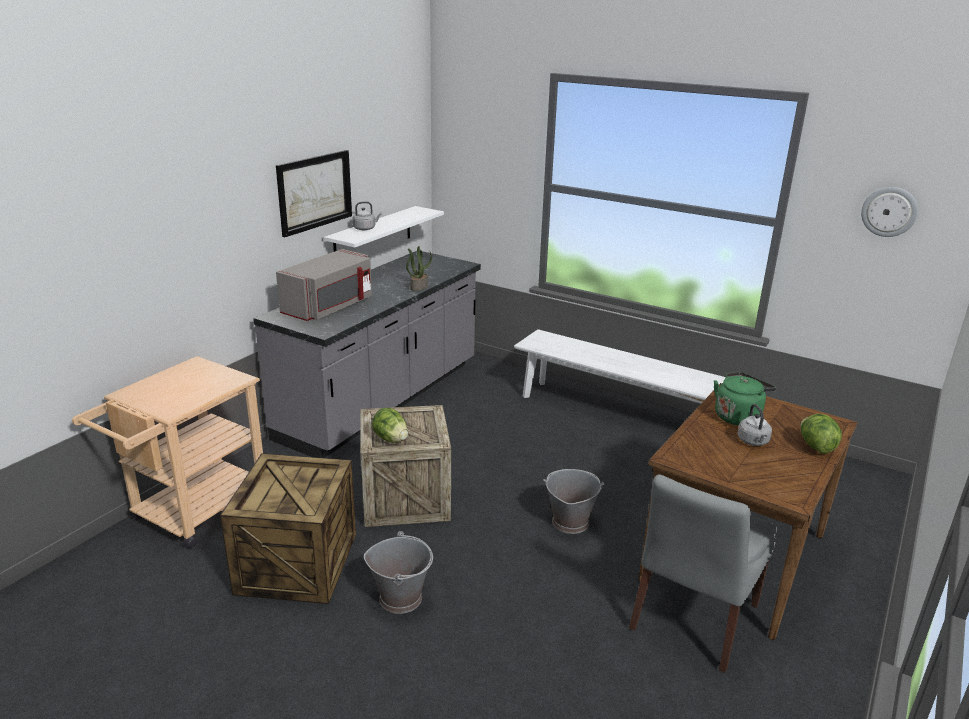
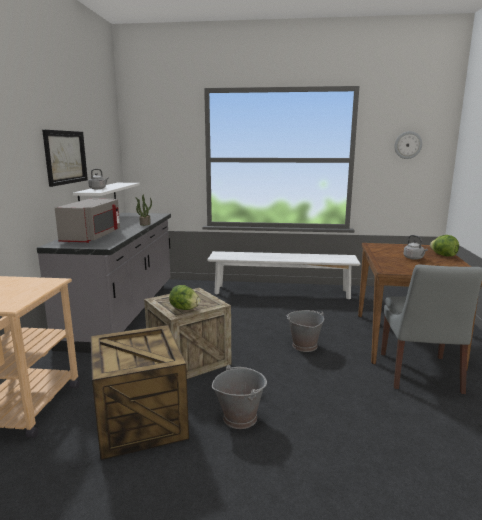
camera: 25 degrees left, 10 degrees down
(738, 416) = (391, 251): green kettle -> none

